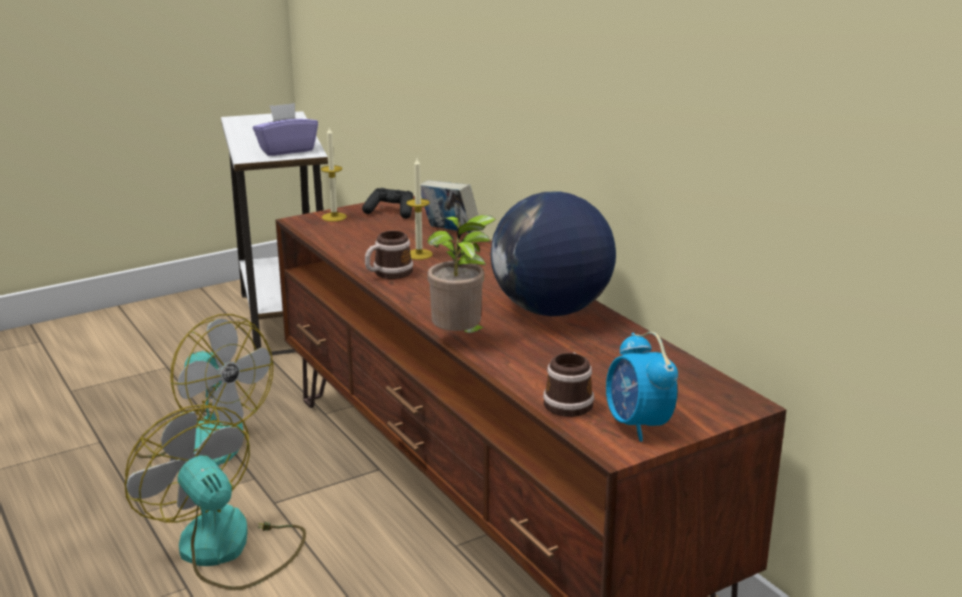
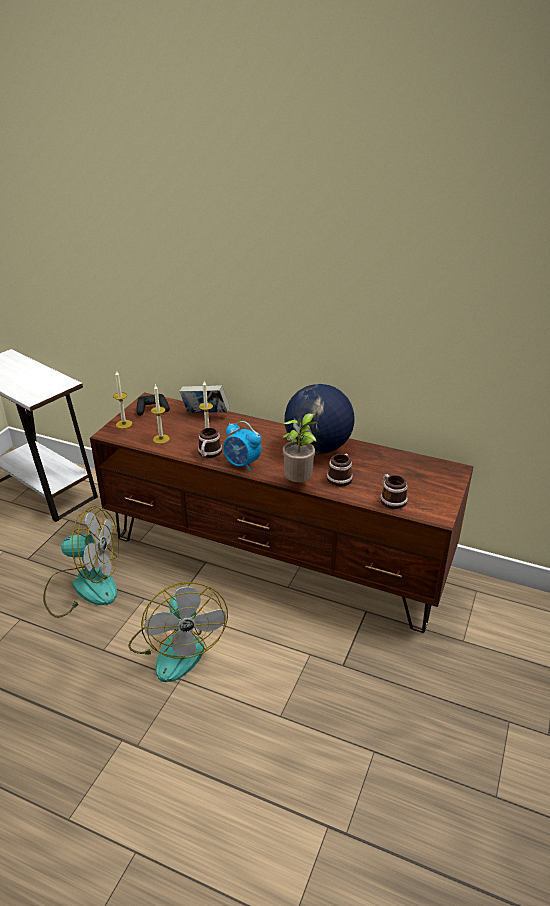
camera: 35 degrees left, 10 degrees up
(226, 549) = (177, 646): fan -> fan turned 120 degrees counterclockwise
(286, 150) = (49, 385): purple tissue box -> none
(354, 242) = (161, 439): none -> candle
(531, 352) = (340, 477): none -> mug
(638, 425) = (432, 500): alarm clock -> alarm clock (242, 464)

